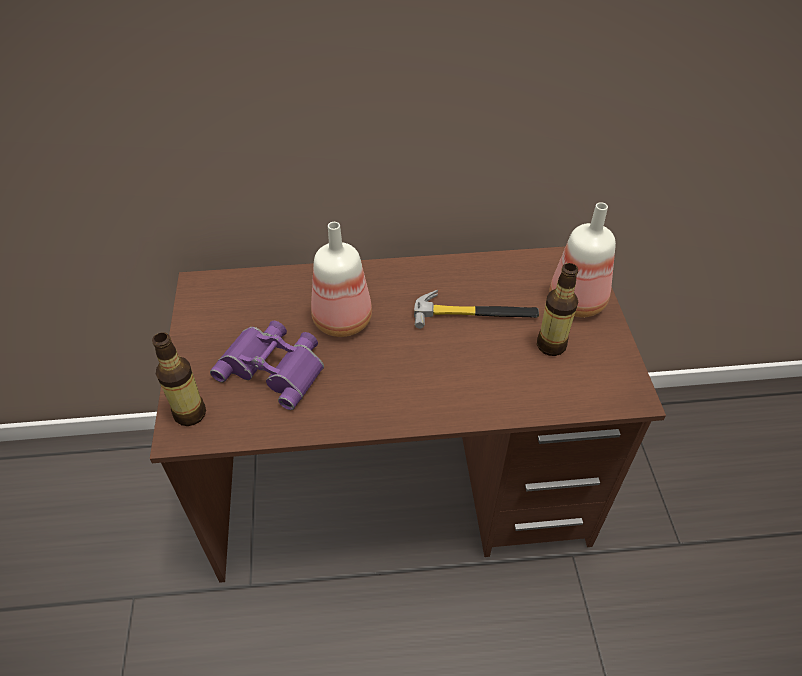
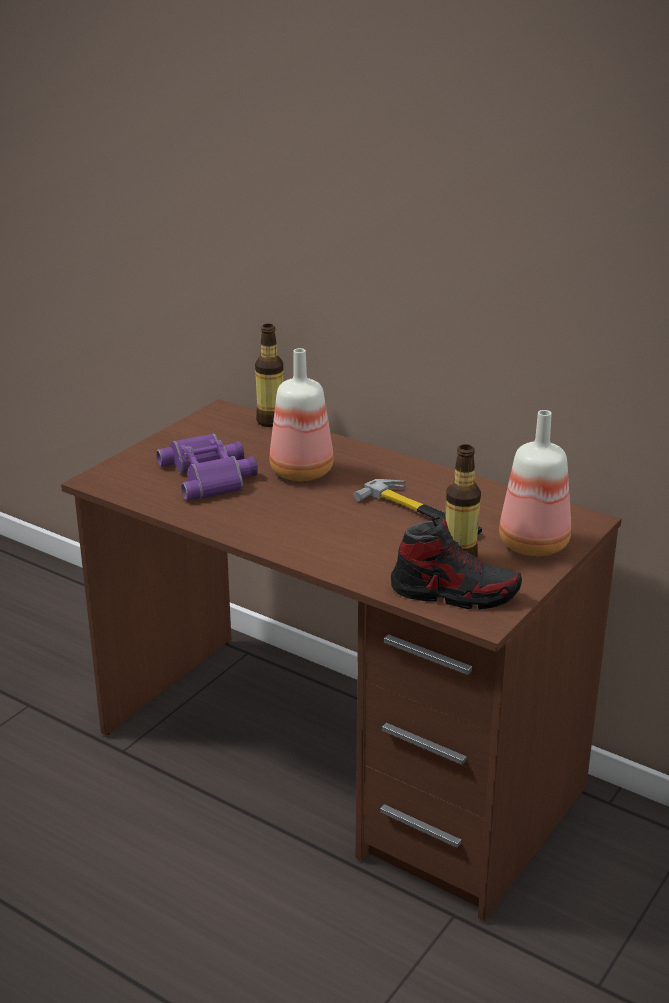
camera: 40 degrees right, 20 degrees down
(190, 414) = (117, 473): bottle -> bottle (270, 421)
(587, 383) = (454, 593): none -> shoe

